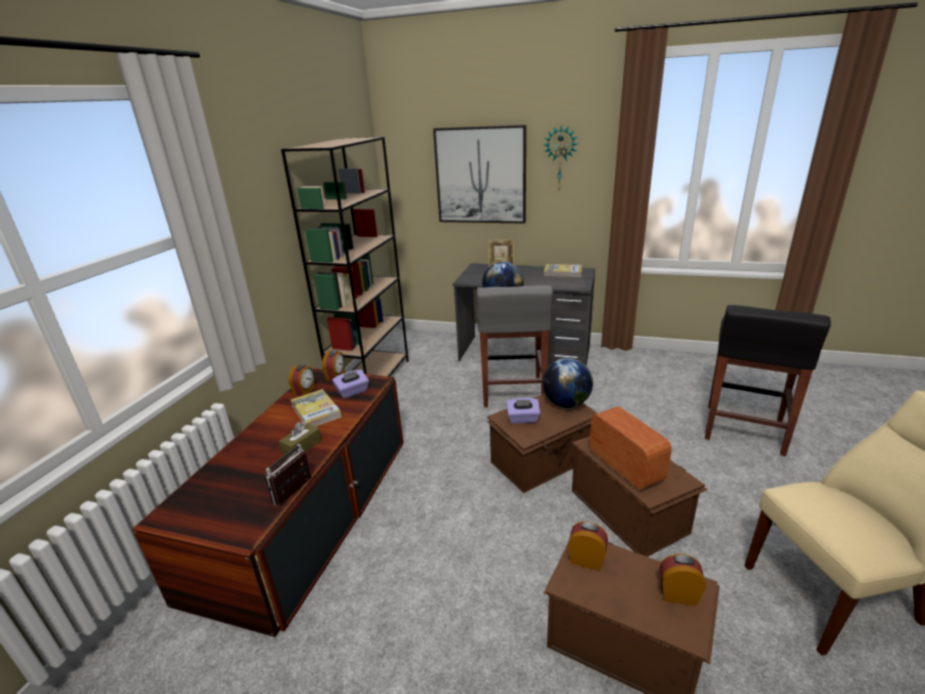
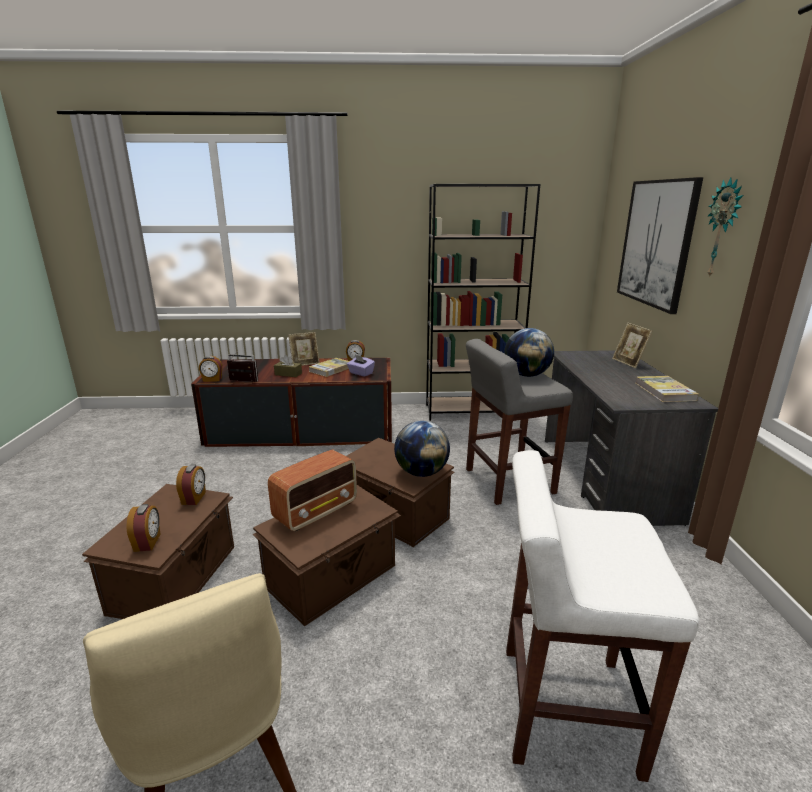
camera: 70 degrees right, 5 degrees down
(270, 430) = (305, 364): none -> picture frame
(336, 376) = (381, 365): alarm clock -> alarm clock (212, 380)
(523, 419) = (380, 453): purple tissue box -> none
(743, 430) = (564, 707): black stool -> white stool

